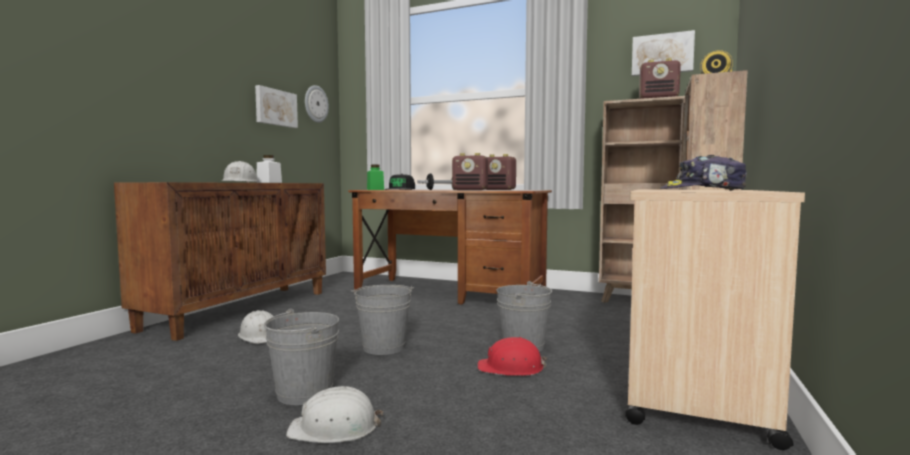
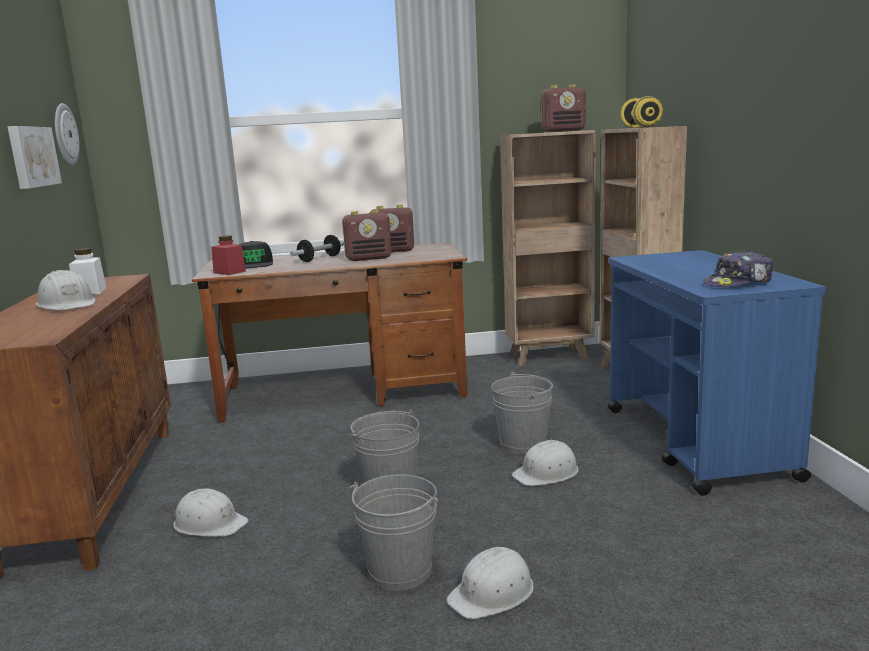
camera: 30 degrees left, 10 degrees up
(375, 189) = (229, 272): green jar -> red jar
(511, 368) = (547, 473): red hard hat -> white hard hat
(662, 54) = (554, 73): picture -> none
(692, 384) = (696, 443): beige cart -> blue cart

